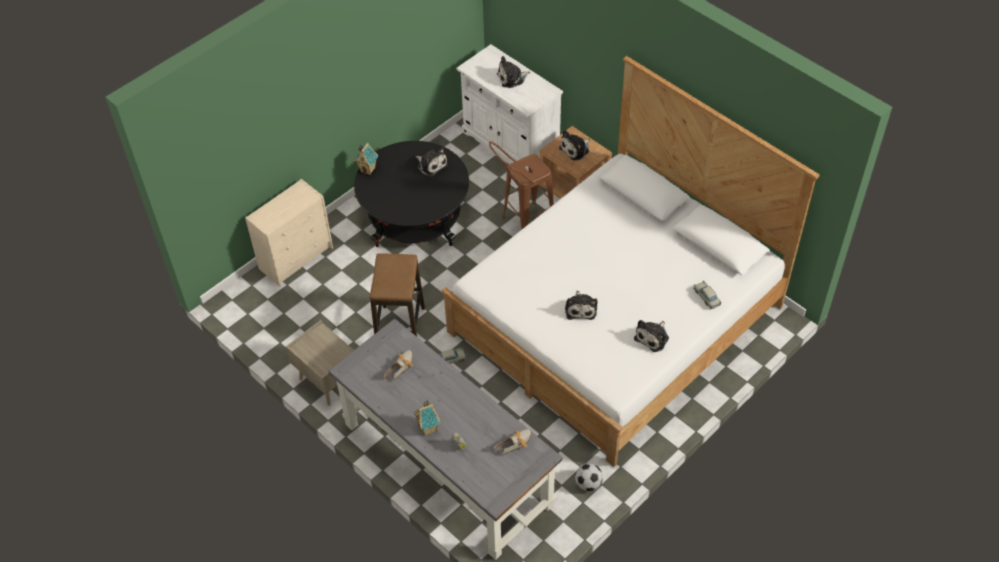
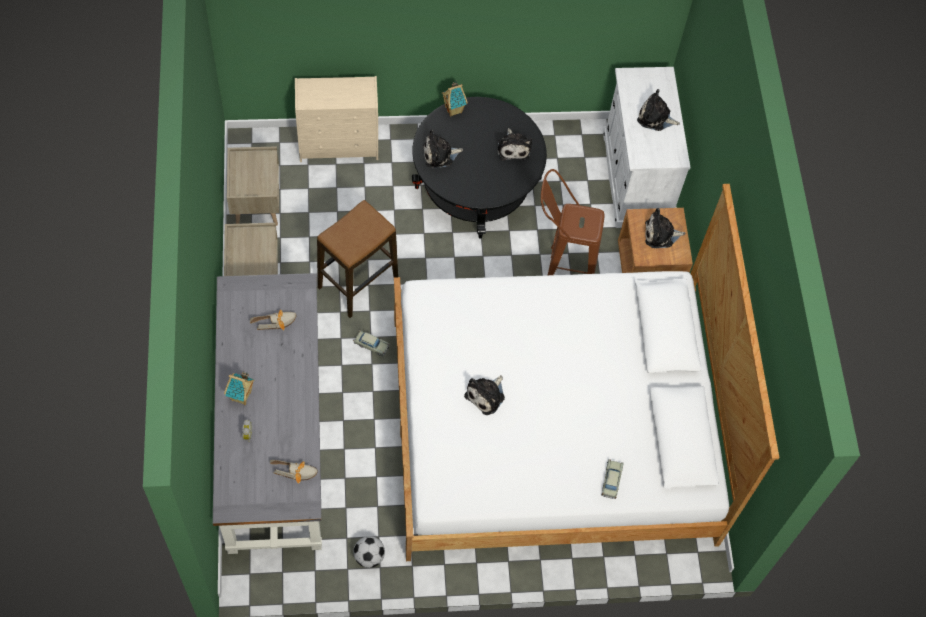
camera: 35 degrees right, 10 degrees up
(277, 334) = (256, 204): none -> beige nightstand
(653, 337) = (521, 477): plush toy -> plush toy (440, 155)

